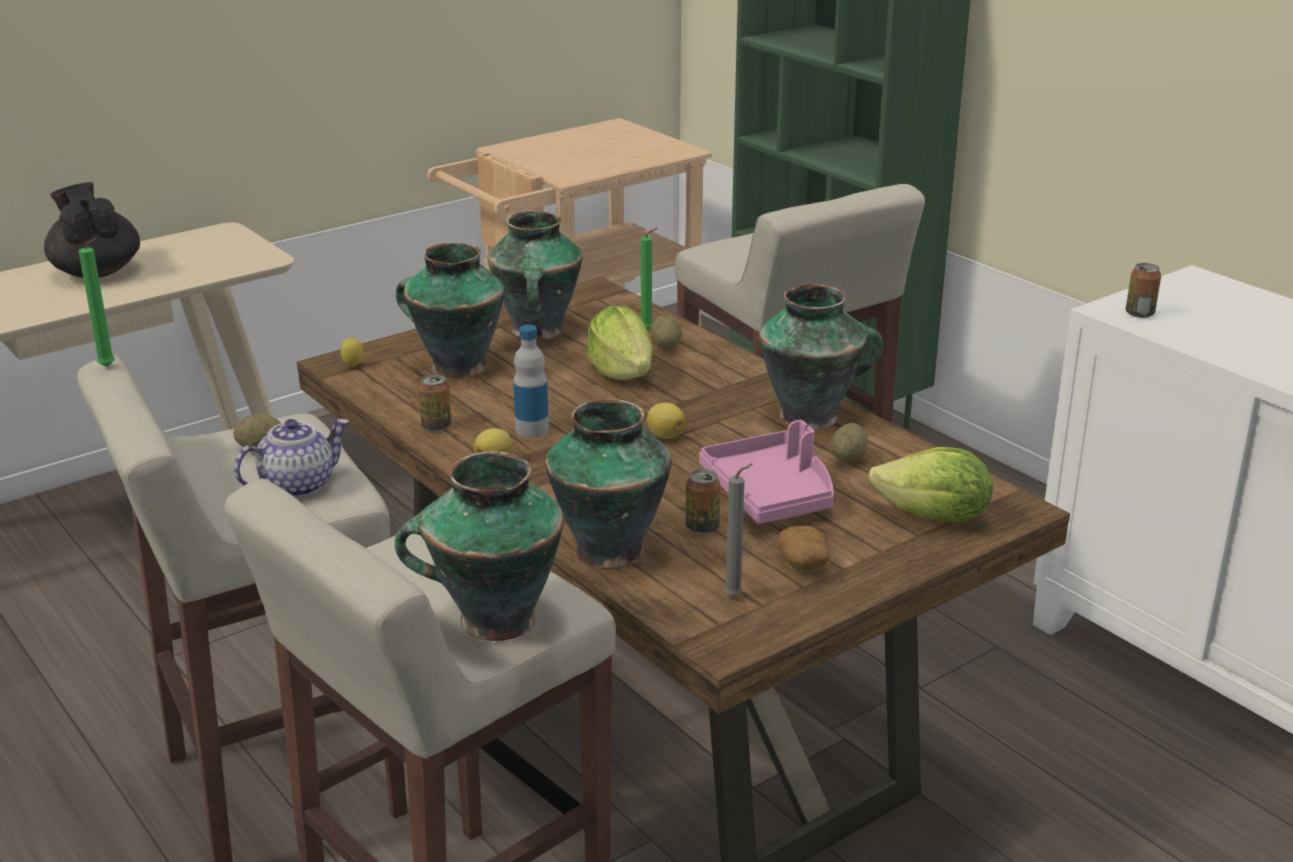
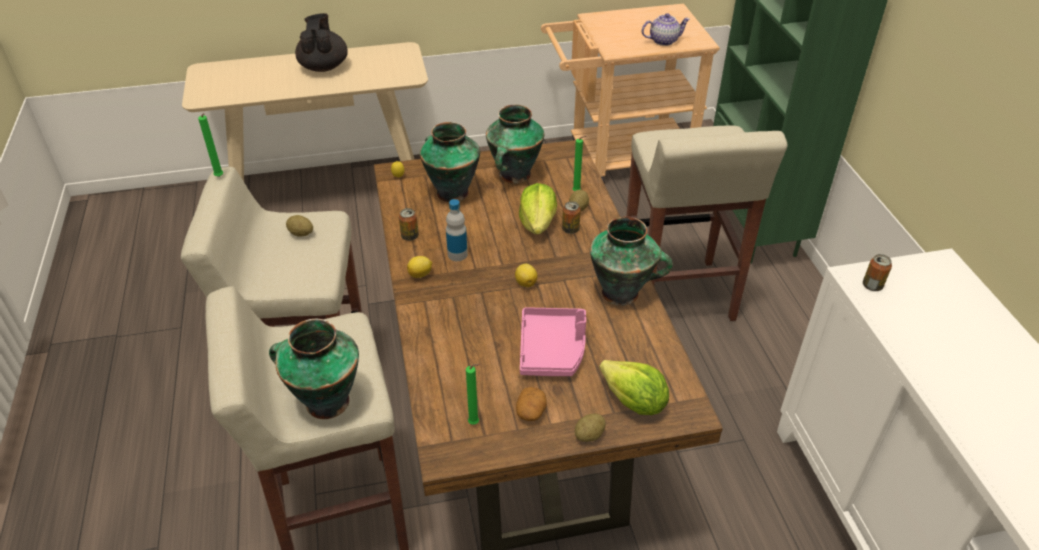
camera: 25 degrees right, 15 degrees up
(297, 484) = (300, 266): teapot -> teapot (664, 41)
(608, 549) = (433, 361): vase -> none
(702, 527) = (495, 362): can -> can (570, 229)
(736, 596) = (475, 423): grey candle -> green candle
(848, 458) = (618, 335): potato -> potato (589, 435)

